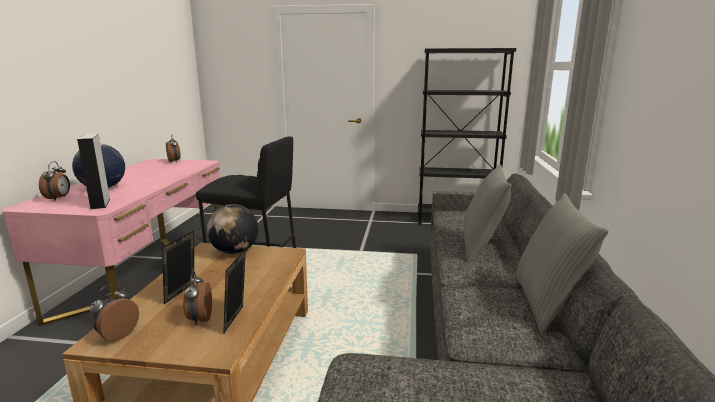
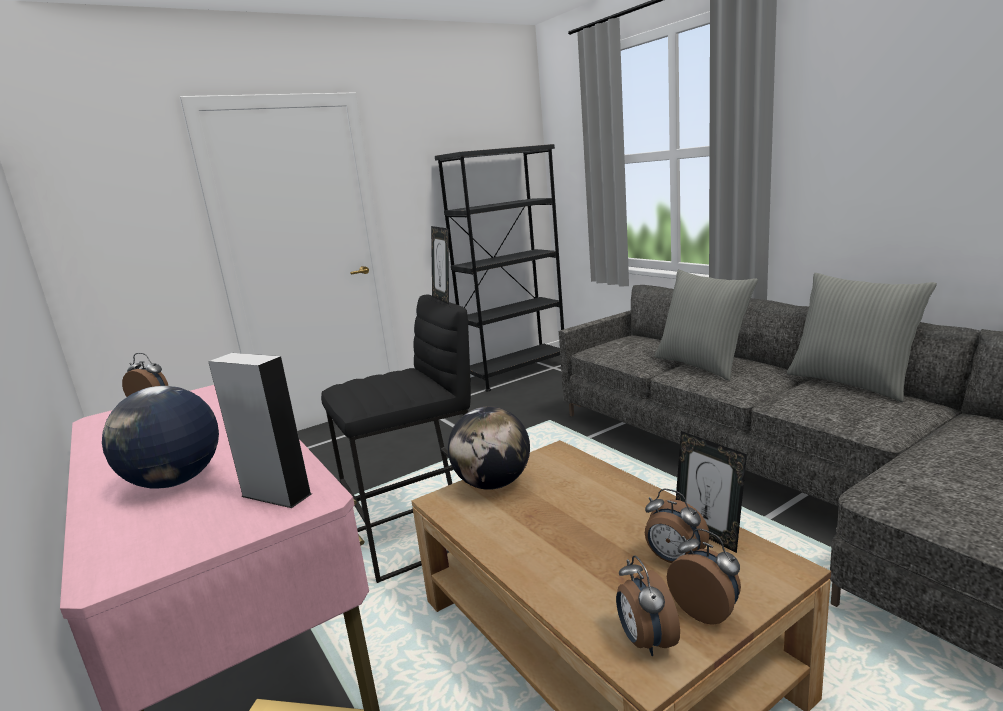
camera: 40 degrees left, 0 degrees up
(59, 198) = (141, 531): alarm clock -> alarm clock (706, 611)
(182, 293) = (575, 554): picture frame -> picture frame (444, 299)

